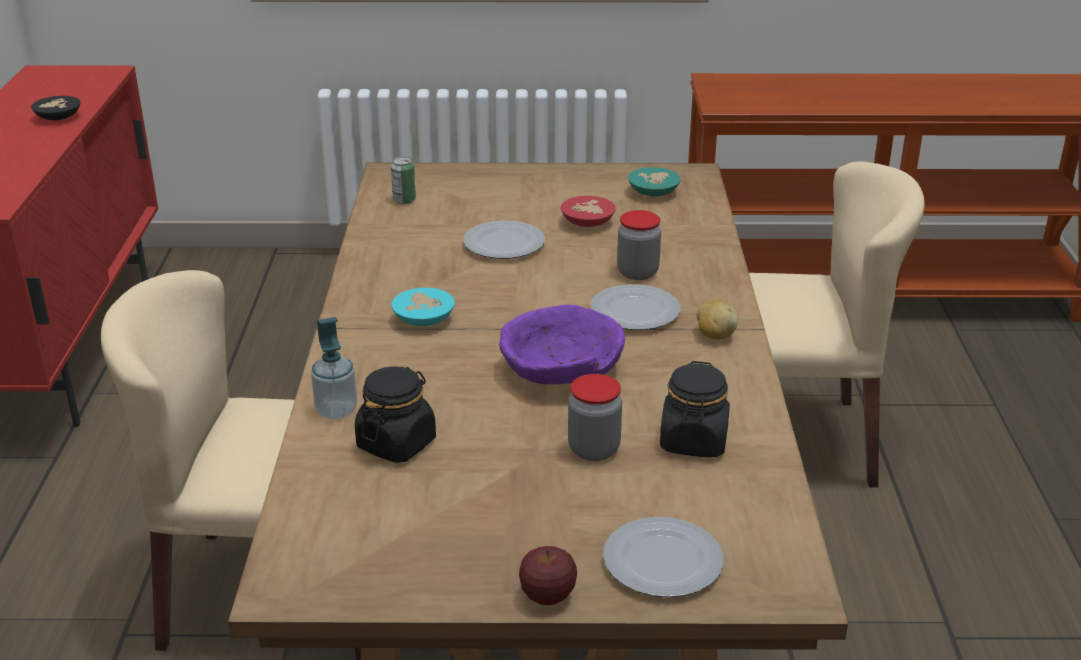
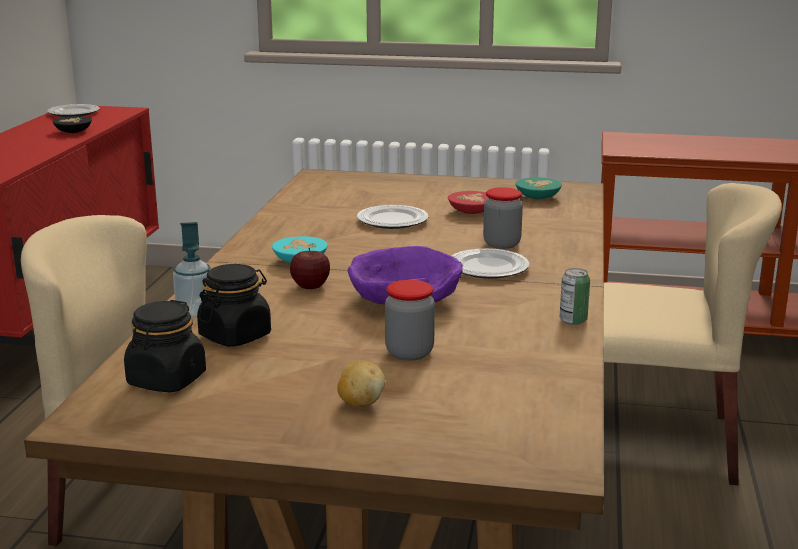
camera: 10 degrees right, 10 degrees down
(404, 200) = (321, 191): can -> can (573, 320)
(548, 597) = (318, 449): apple -> apple (310, 286)
(663, 561) = (439, 434): plate -> plate (74, 113)
(693, 441) = (505, 354): black jar -> black jar (166, 380)
(714, 335) = (554, 287): potato -> potato (360, 403)

